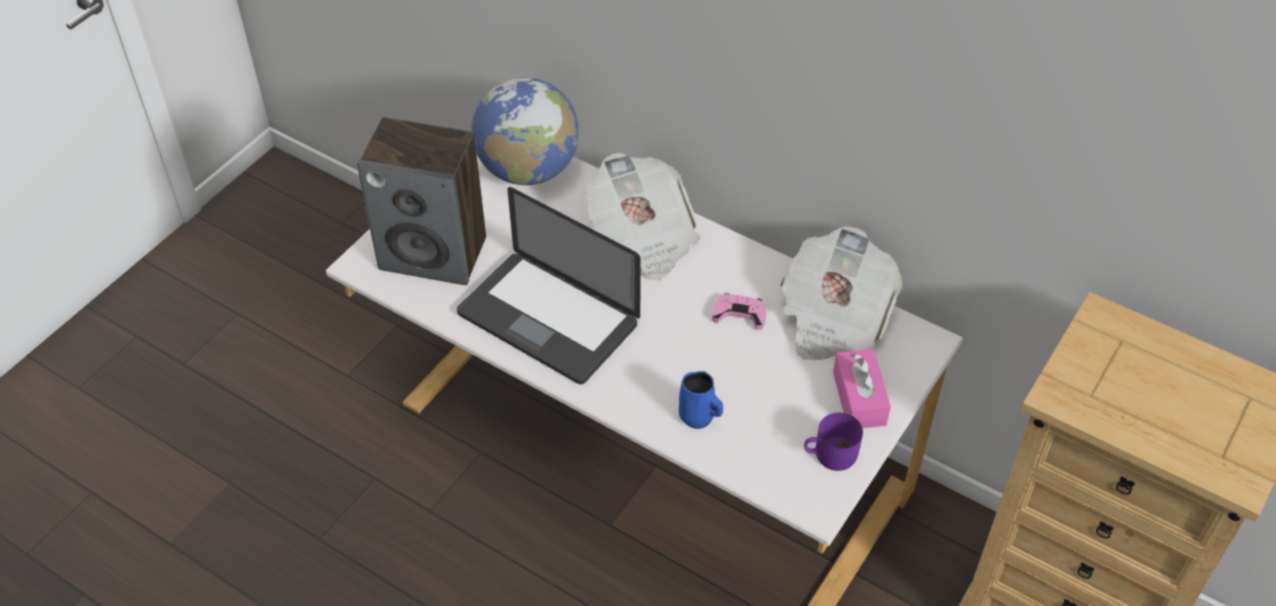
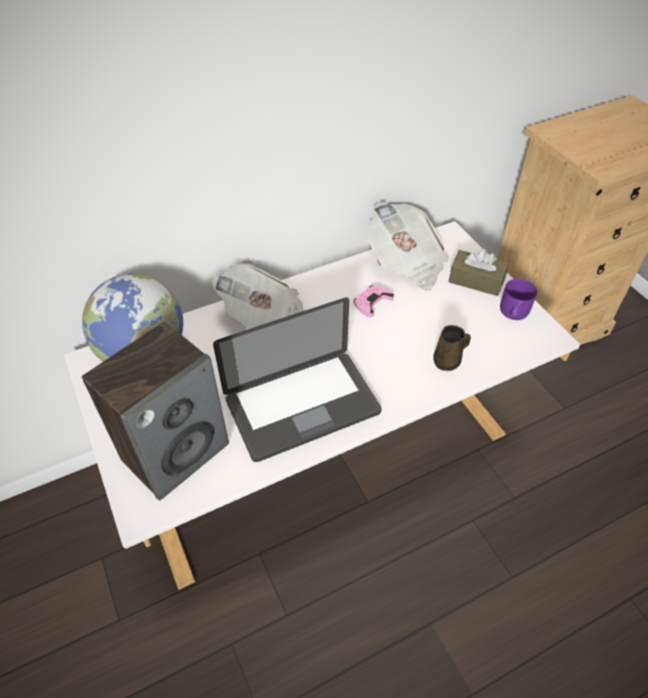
camera: 60 degrees left, 0 degrees up
(698, 417) = (448, 361): blue mug -> brown mug
(859, 398) = (476, 280): pink tissue box -> brown tissue box

